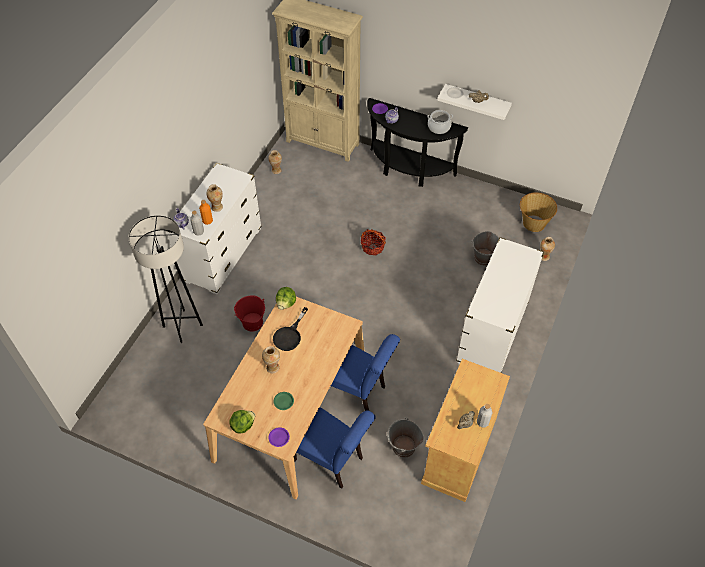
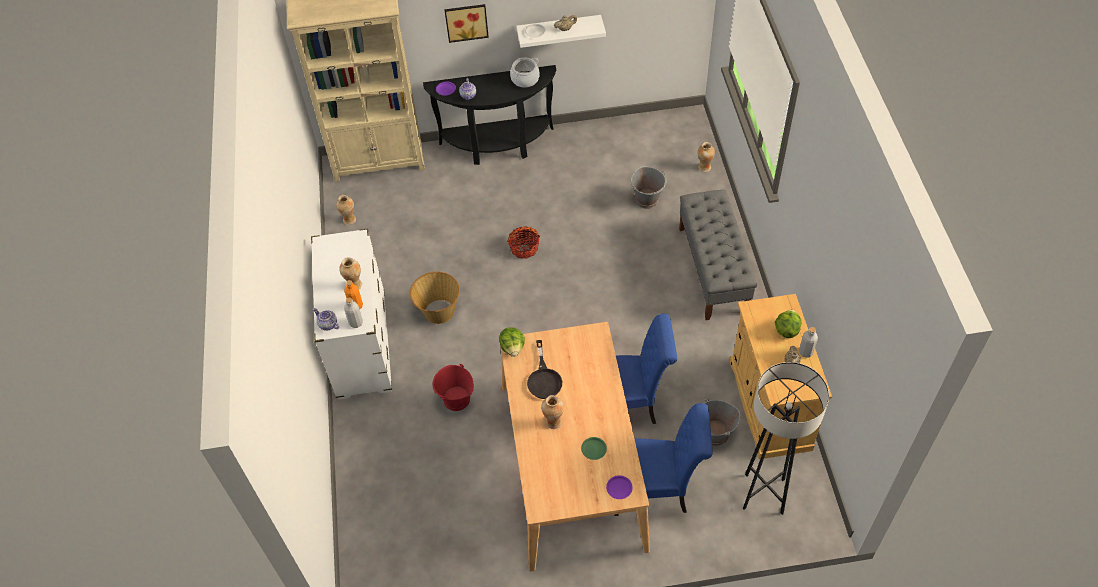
camera: 30 degrees left, 0 degrees up
(182, 326) = (379, 448): grey floor lamp -> grey floor lamp (764, 494)
(242, 425) = (571, 499): lettuce -> lettuce (786, 330)
(409, 64) = (466, 21): none -> picture
(492, 332) = (713, 270): white dresser -> grey bench
(533, 223) = (668, 138): basket -> basket (438, 311)

